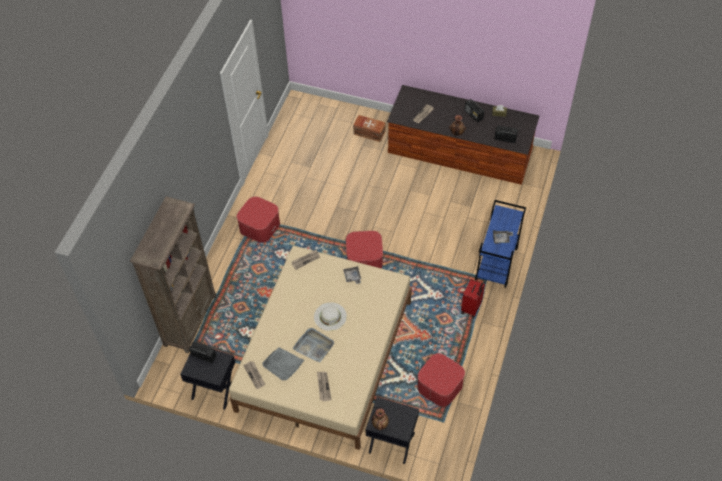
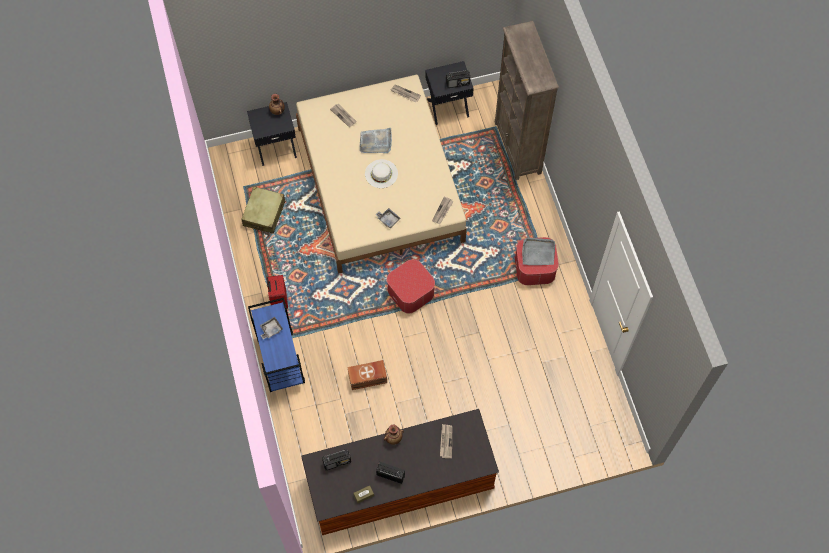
camera: 145 degrees right, 10 degrees up
(283, 364) = (389, 114): grey tray -> grey tray (538, 252)
(369, 132) = (514, 445): brown storage box -> brown storage box (368, 378)
(440, 386) = (264, 213): ottoman -> beige suitcase

